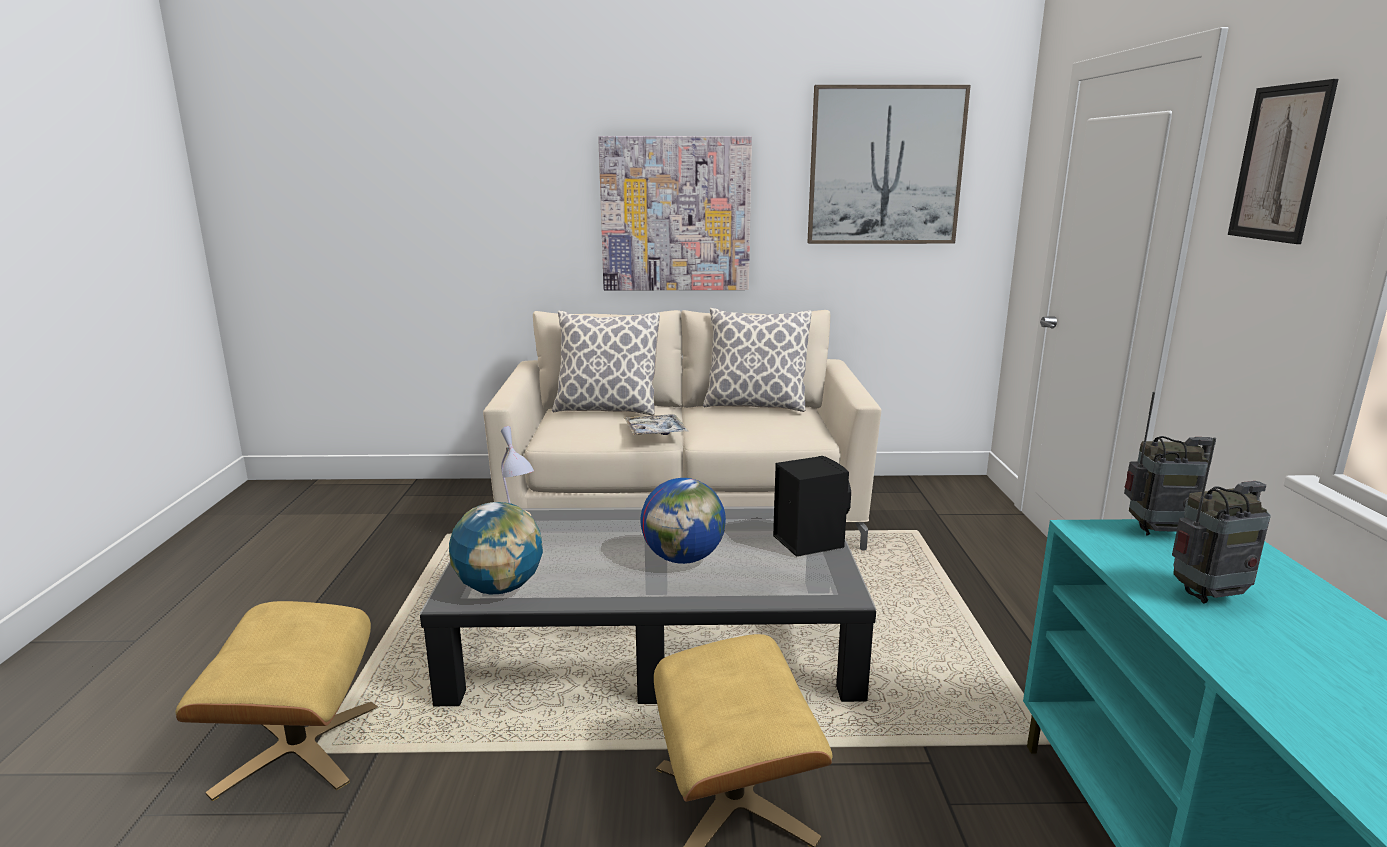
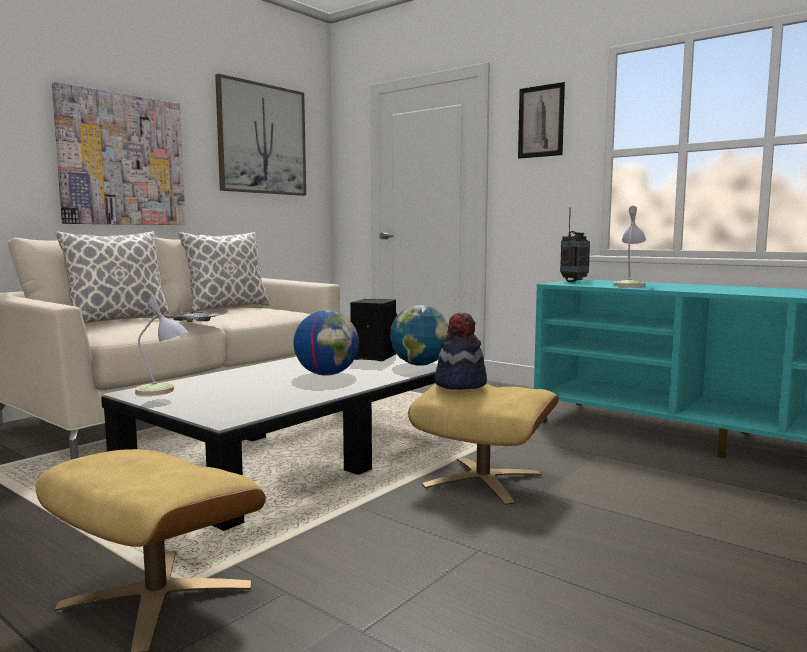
camera: 50 degrees left, 10 degrees down
(500, 588) = (246, 409): globe -> globe (420, 364)
(730, 658) = (459, 384): none -> hat
(1208, 595) = (630, 285): radio -> table lamp

